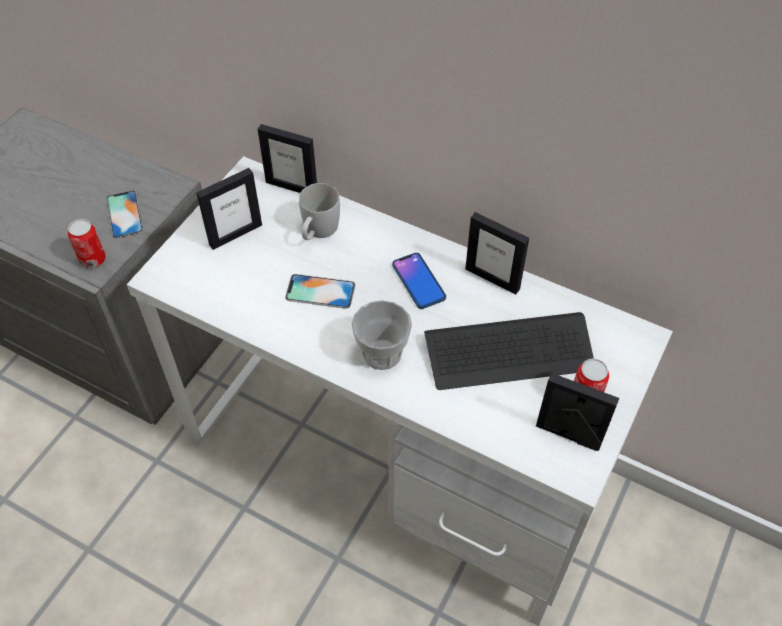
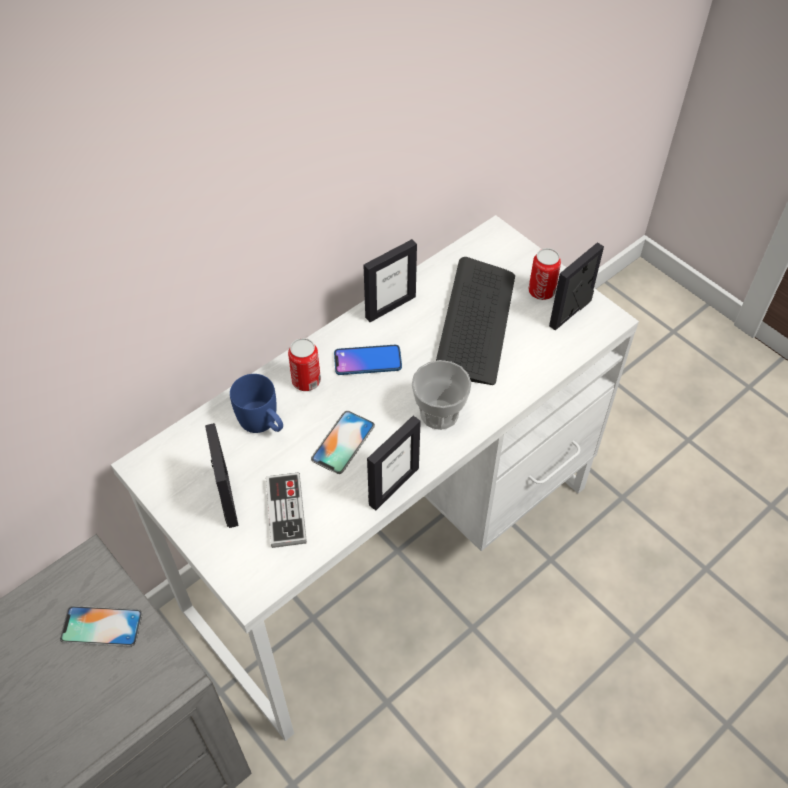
camera: 70 degrees left, 0 degrees up
(93, 259) = (156, 676): can -> can (306, 381)
(237, 275) = (286, 511): none -> game controller
(292, 187) = (187, 430): picture frame -> picture frame (393, 486)
(318, 231) = (263, 423): white mug -> blue mug

